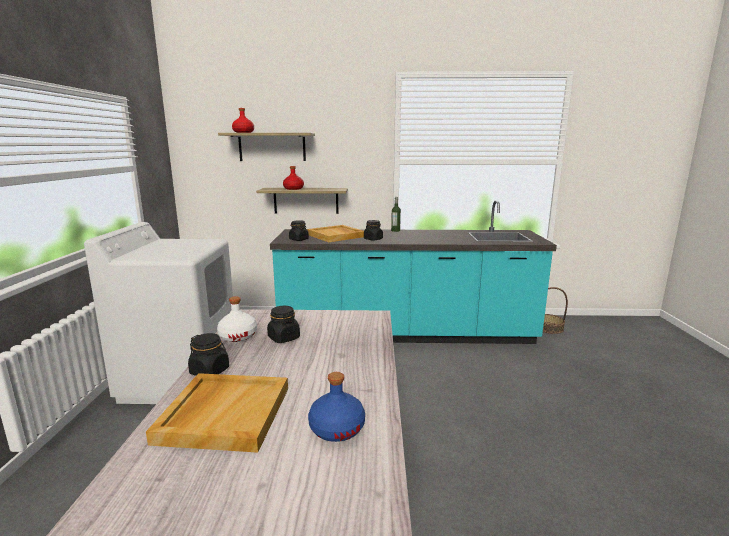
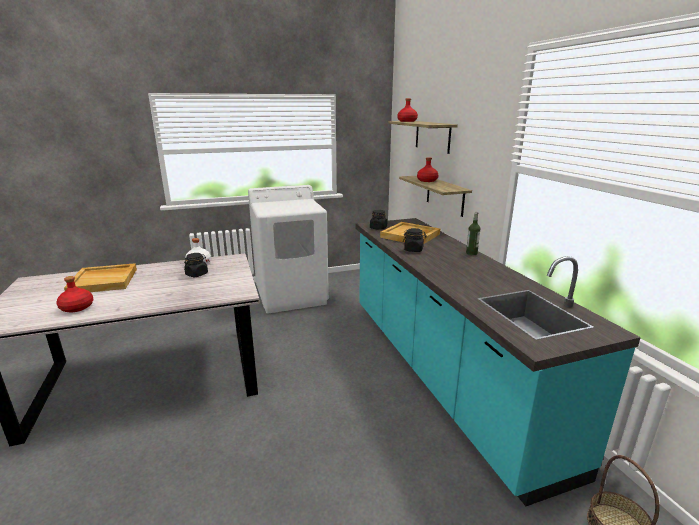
camera: 70 degrees right, 5 degrees up
(210, 371) = (151, 268): black jar -> none
(336, 428) = (77, 307): blue bottle -> red bottle

